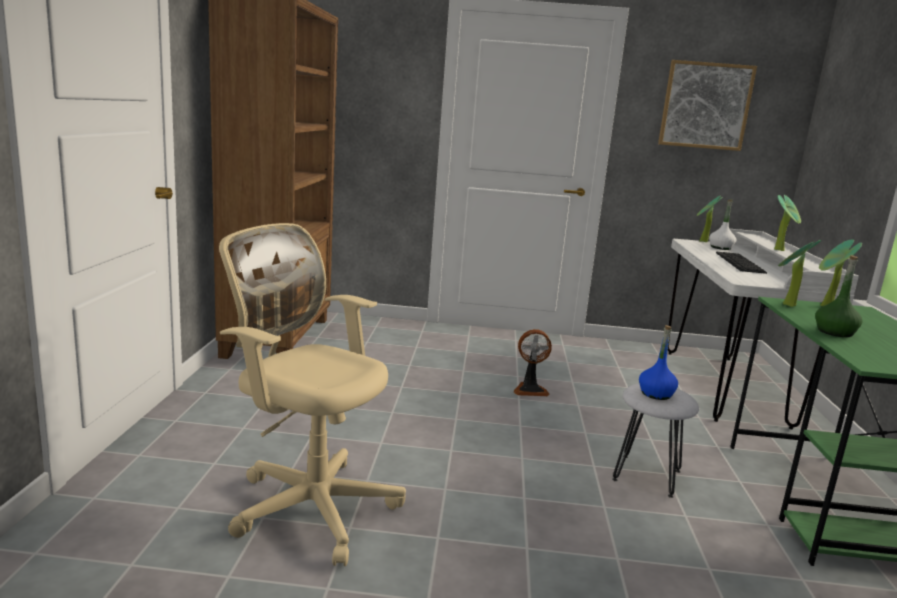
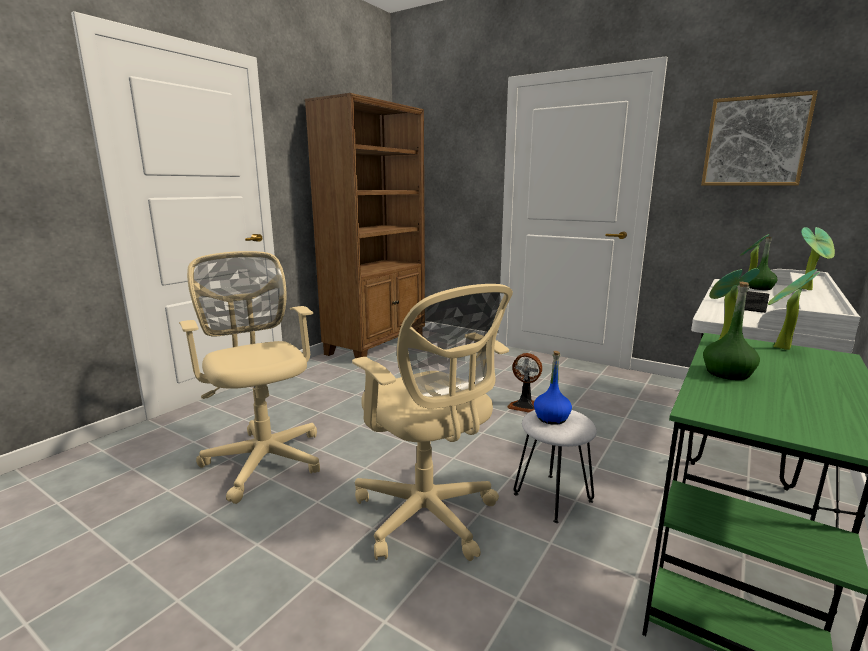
camera: 30 degrees right, 0 degrees up
(566, 522) = (428, 517): none -> beige office chair
(720, 248) = (759, 288): white bottle -> green bottle

